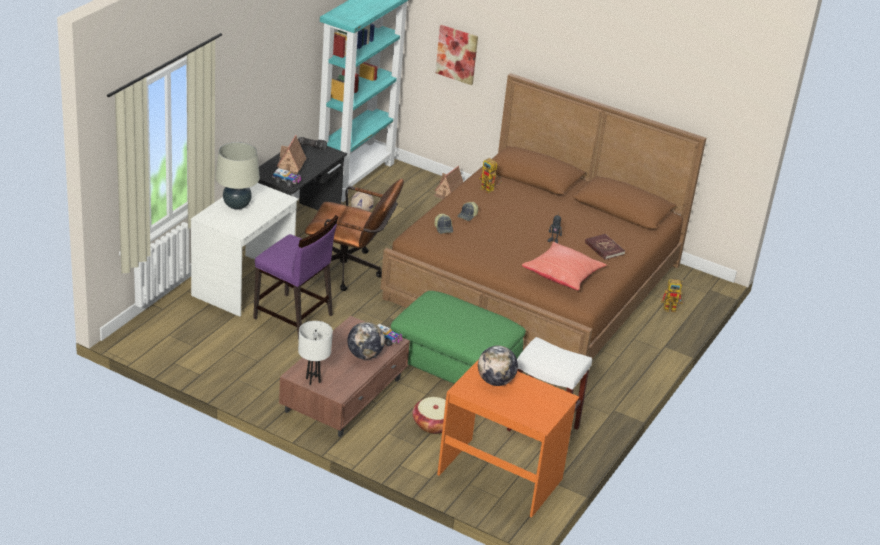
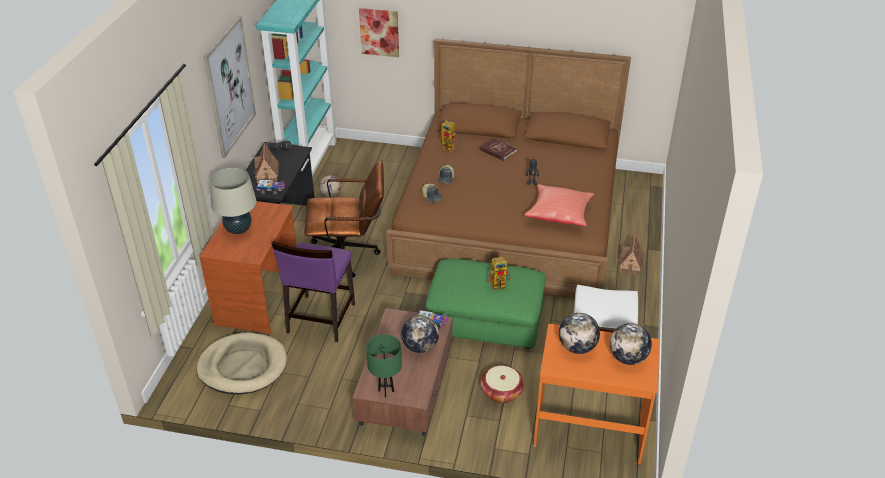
camera: 15 degrees left, 5 degrees up
(201, 336) = (243, 366): none -> beige dog bed
(244, 285) = (259, 299): white desk -> brown desk
(273, 69) = (229, 87): none -> picture
(293, 317) = (320, 318): purple chair -> purple chair turned 90 degrees clockwise
(313, 380) = (386, 391): white table lamp -> green table lamp
(448, 193) = (395, 156): toy house -> toy house (630, 263)
(537, 402) = (628, 358): none -> globe
(604, 248) = (577, 177): red book -> red book (498, 151)
(672, 308) = (632, 211): toy robot -> toy robot (500, 285)

